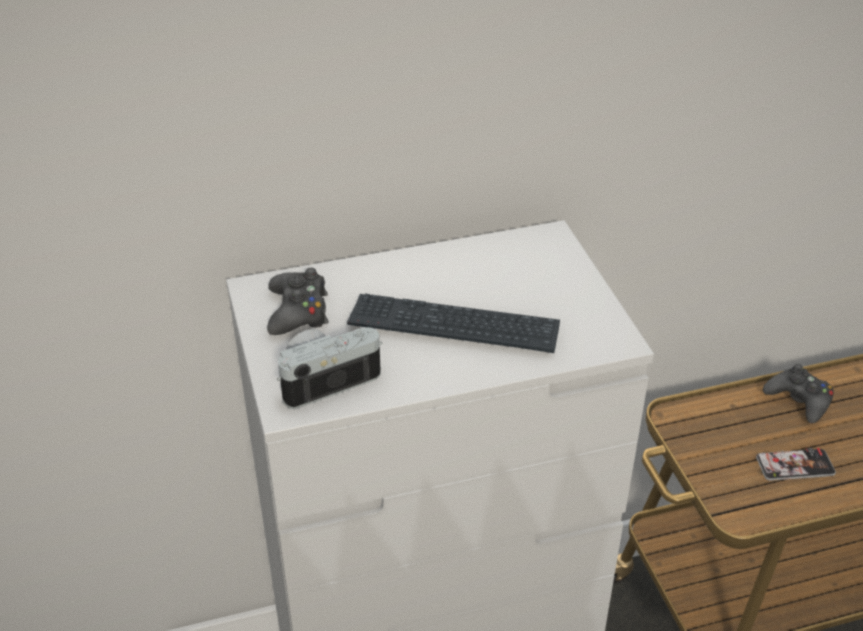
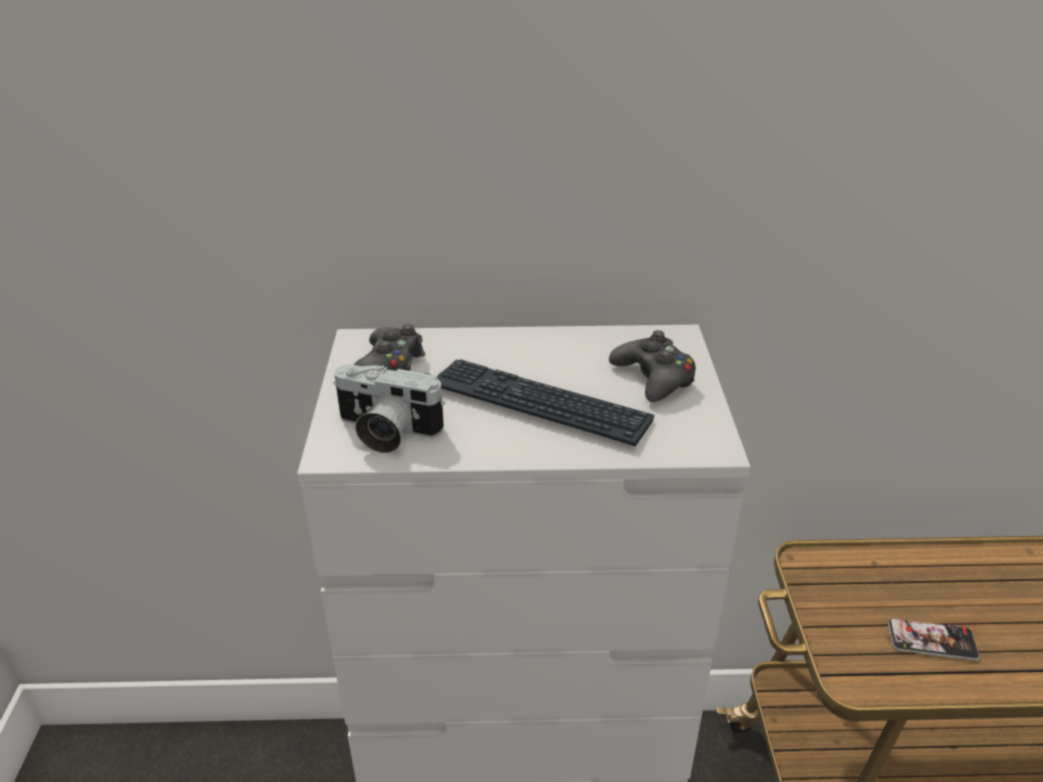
camera: 15 degrees right, 5 degrees down
(326, 379) = (385, 432): camera -> camera turned 150 degrees counterclockwise
(799, 400) = (952, 571): black game controller -> black game controller (654, 378)

